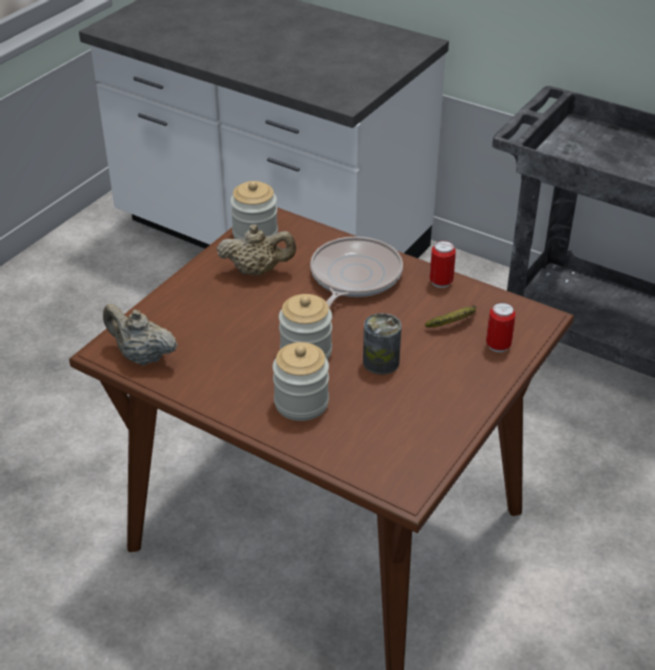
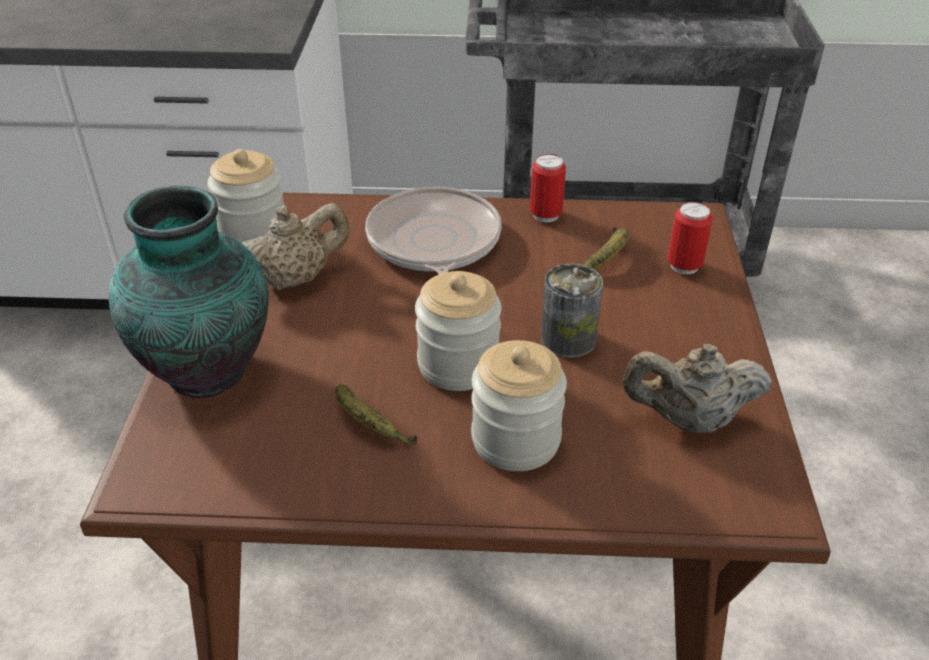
camera: 30 degrees left, 0 degrees up
(141, 356) = (211, 468): beige teapot -> beige teapot (689, 420)
(176, 305) = (209, 368): none -> vase
(232, 366) = (369, 425): none -> banana

